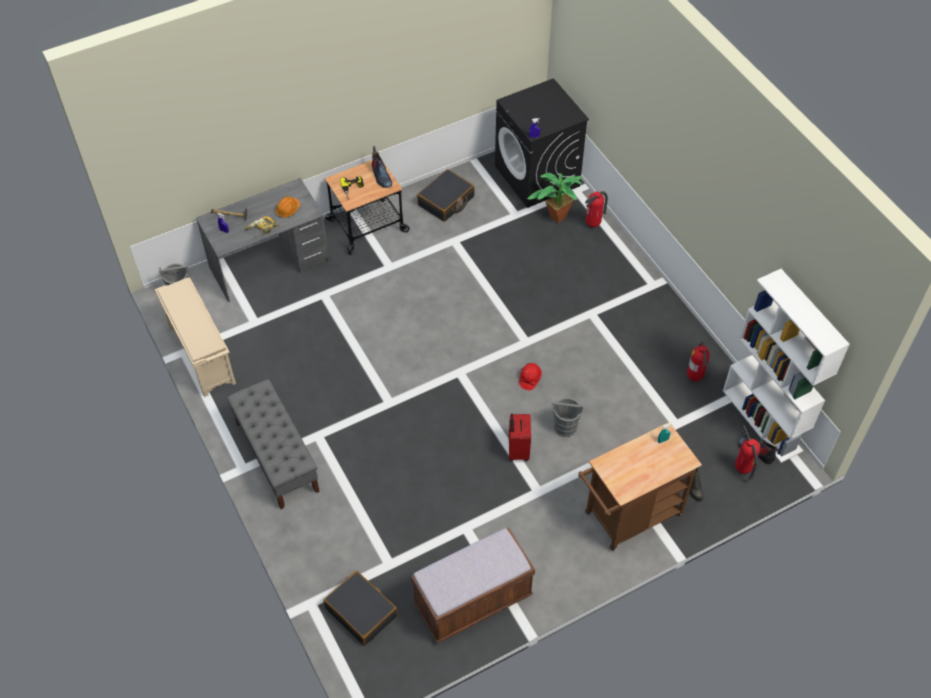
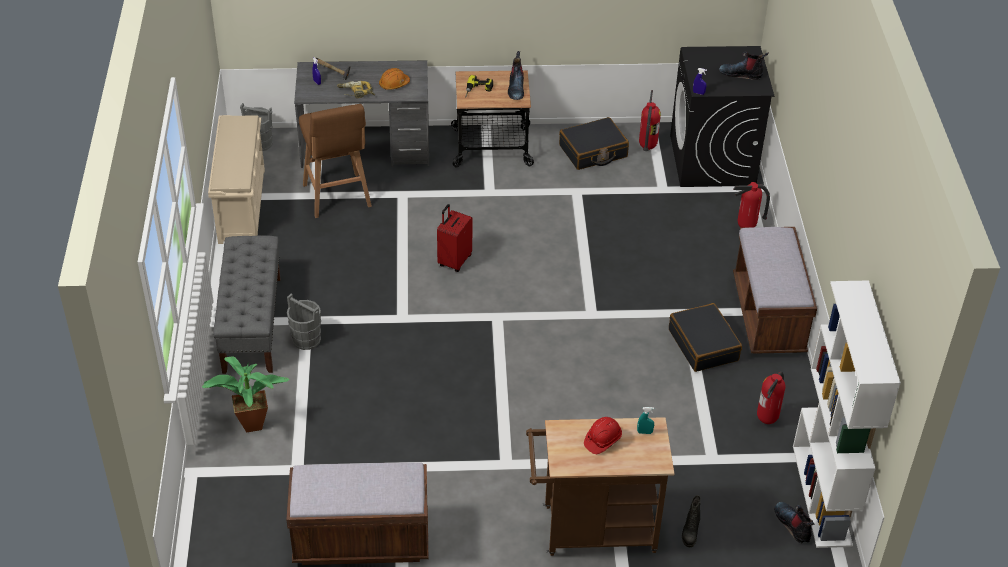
camera: 25 degrees right, 10 degrees down
(274, 317) = (337, 197): none -> brown stool
(361, 612) = (237, 502): black suitcase -> black suitcase (703, 345)
(517, 450) = (510, 415): red suitcase -> red suitcase (454, 261)
(529, 379) = (571, 351): red hard hat -> red hard hat (602, 440)
(554, 108) = (741, 74): none -> boot
(554, 217) = (705, 206): potted plant -> potted plant (248, 424)
(565, 427) = (580, 413): grey bucket -> grey bucket (306, 339)
(648, 292) = (768, 316): none -> brown bench
(742, 469) = (763, 535): fire extinguisher -> fire extinguisher (647, 147)

